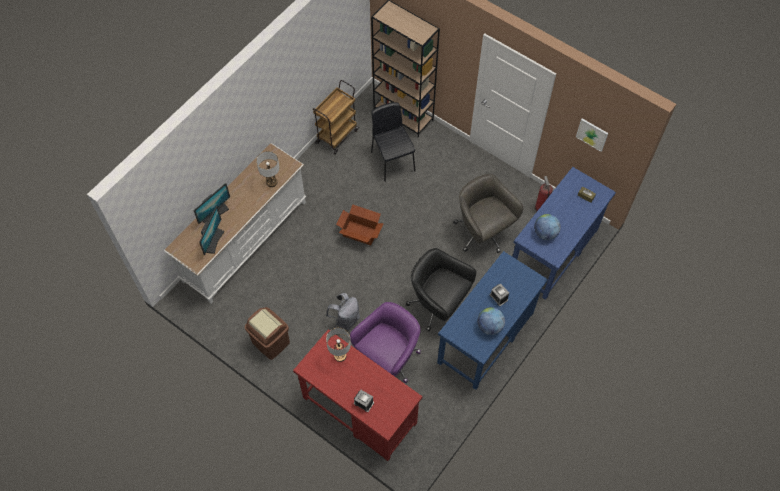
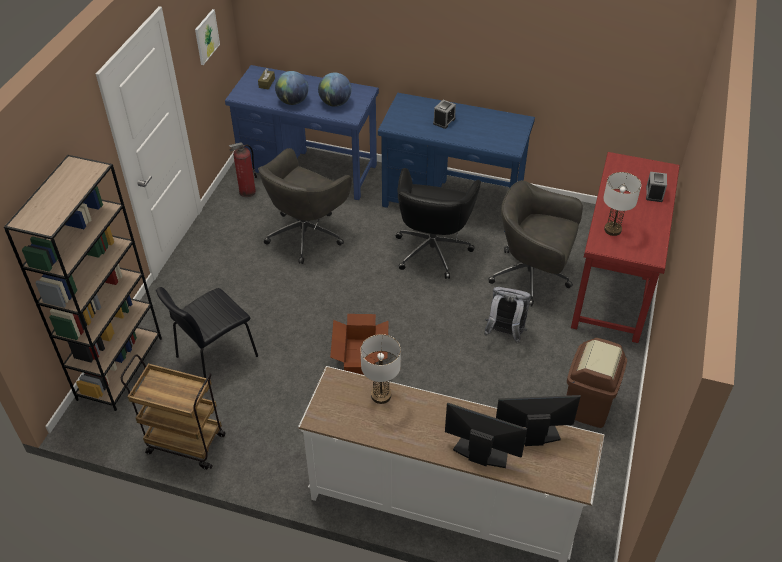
camera: 110 degrees left, 15 degrees down
(388, 359) = (532, 276): purple office chair -> grey office chair
(489, 326) = (486, 120): globe -> globe (293, 101)

